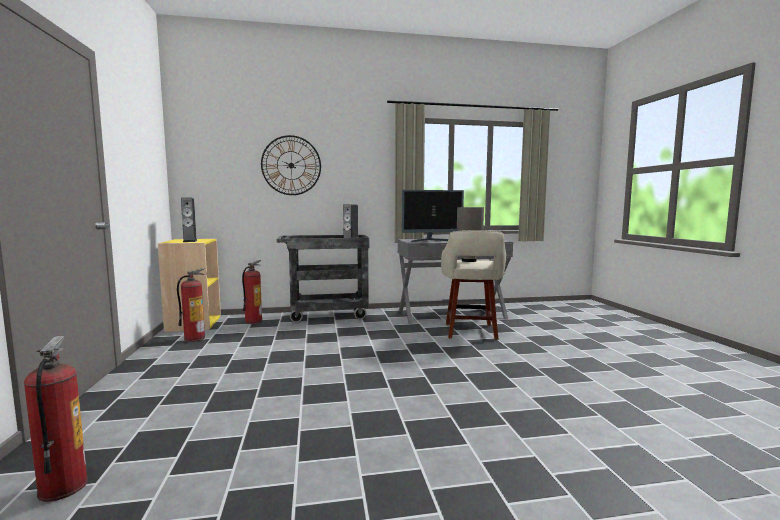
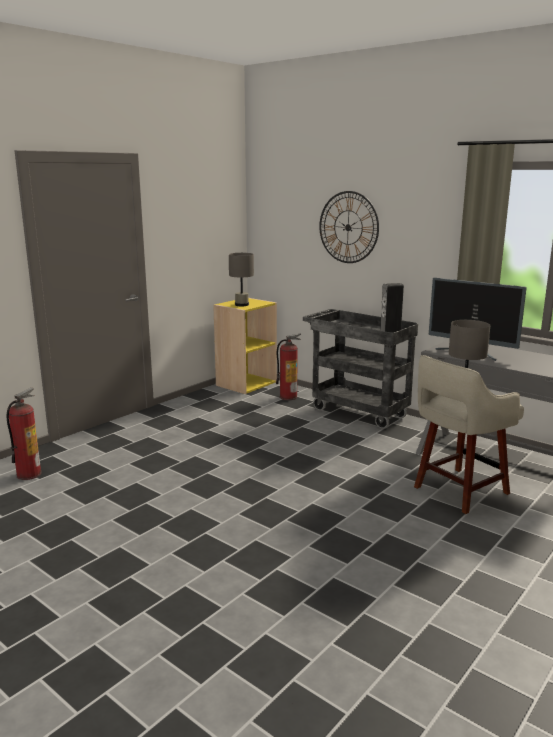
camera: 50 degrees right, 10 degrees up
(190, 241) = (242, 305): speaker -> grey table lamp
(194, 338) = (221, 400): fire extinguisher -> none

